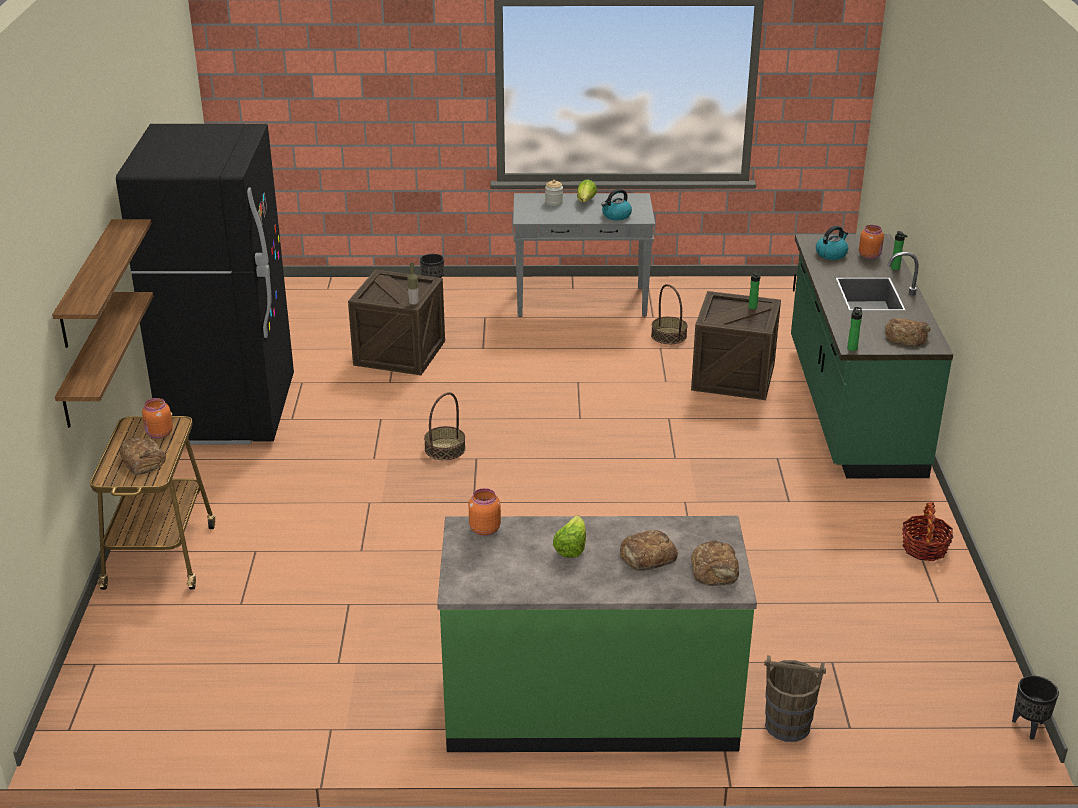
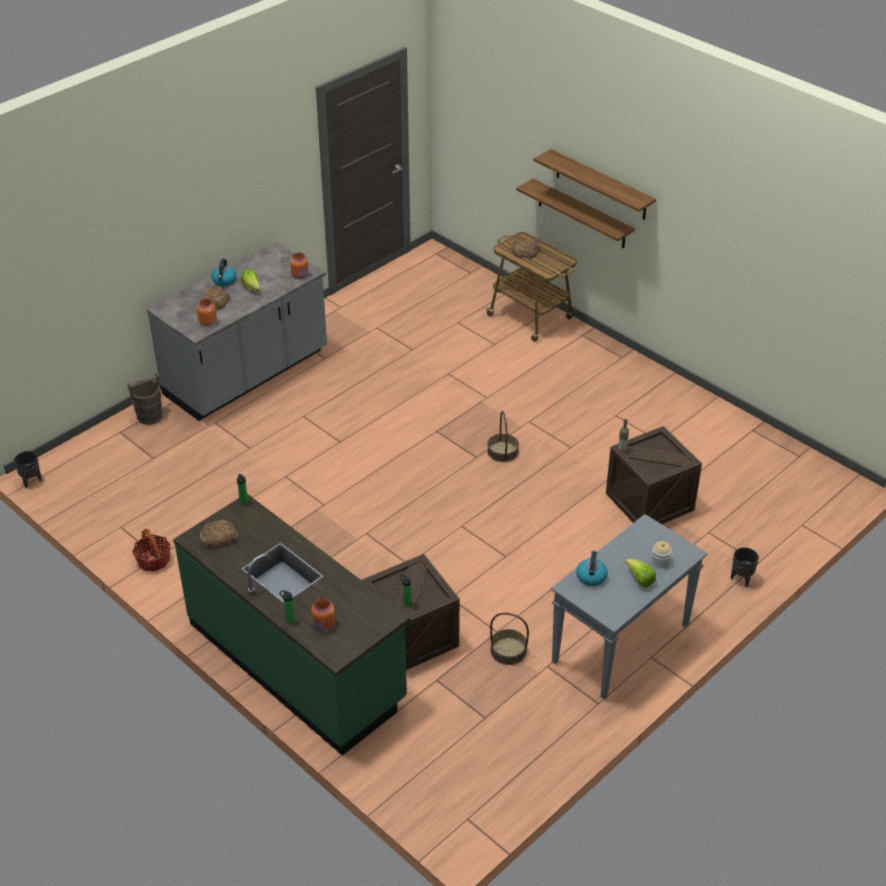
camera: 135 degrees right, 10 degrees up
(159, 434) = (544, 264): orange jar -> orange jar (208, 322)
(230, 411) = (654, 398): black fridge -> none
(590, 704) = (247, 374): green counter -> grey counter
(715, 570) = (178, 312): bread -> none
(831, 254) = (355, 606): kettle -> kettle (224, 281)

